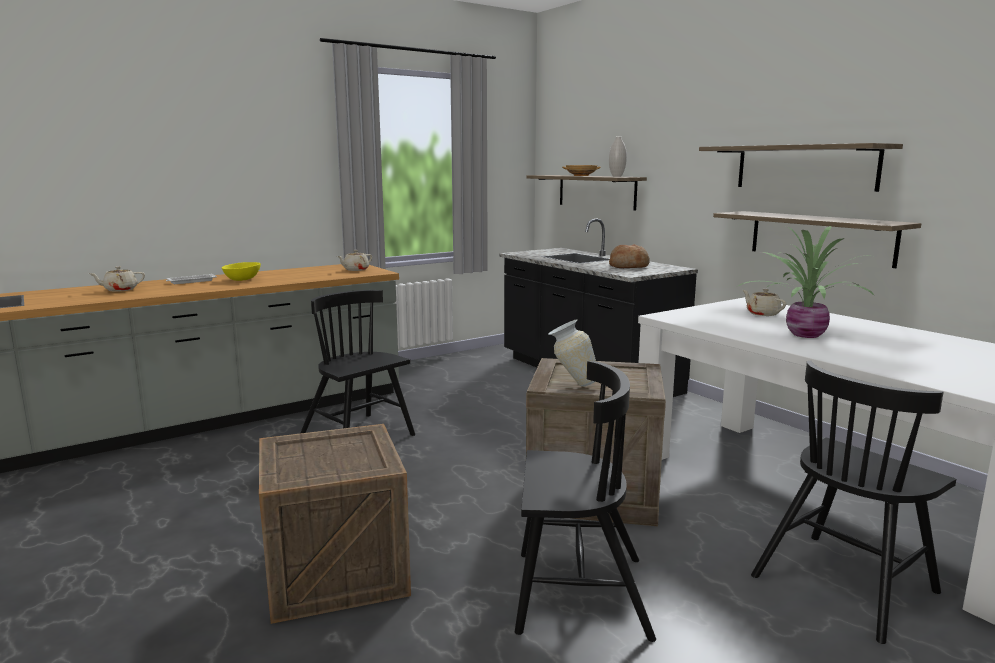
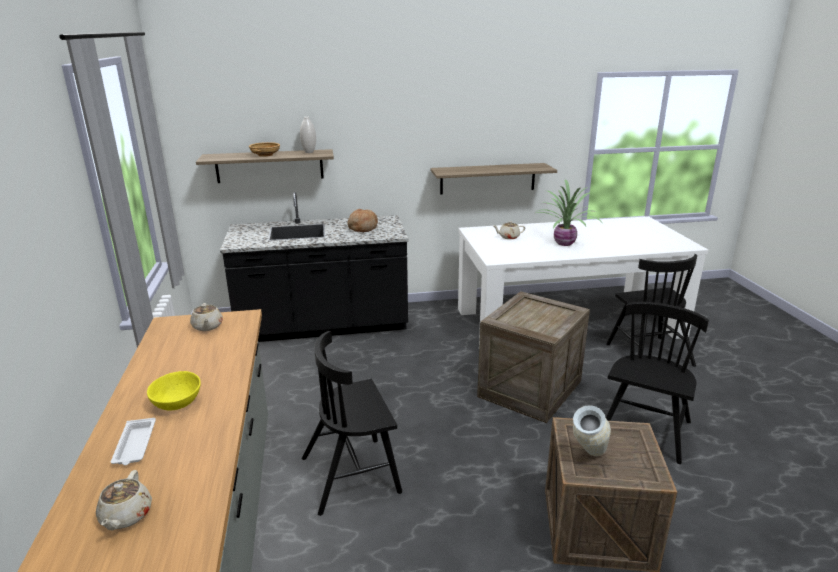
camera: 65 degrees left, 10 degrees up
(572, 384) = (549, 326): vase -> vase (587, 459)
(805, 167) = (473, 135): shelf -> none

